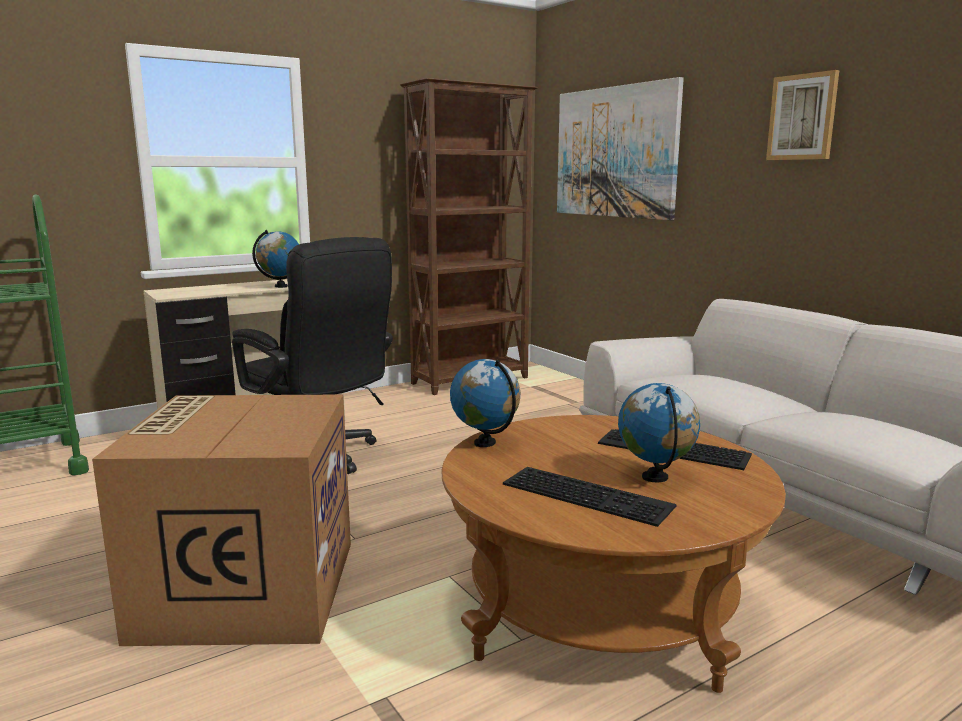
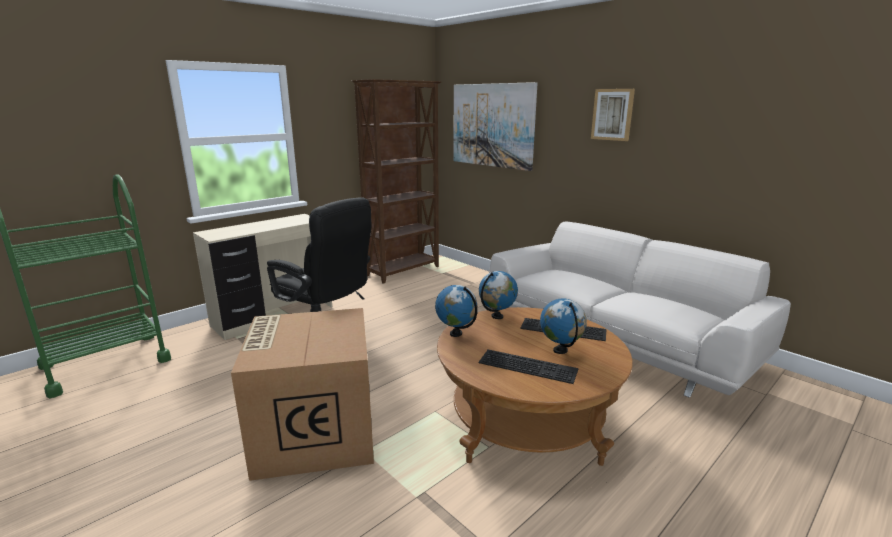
camera: 10 degrees left, 5 degrees up
(281, 286) = (287, 224): globe -> globe (497, 316)

